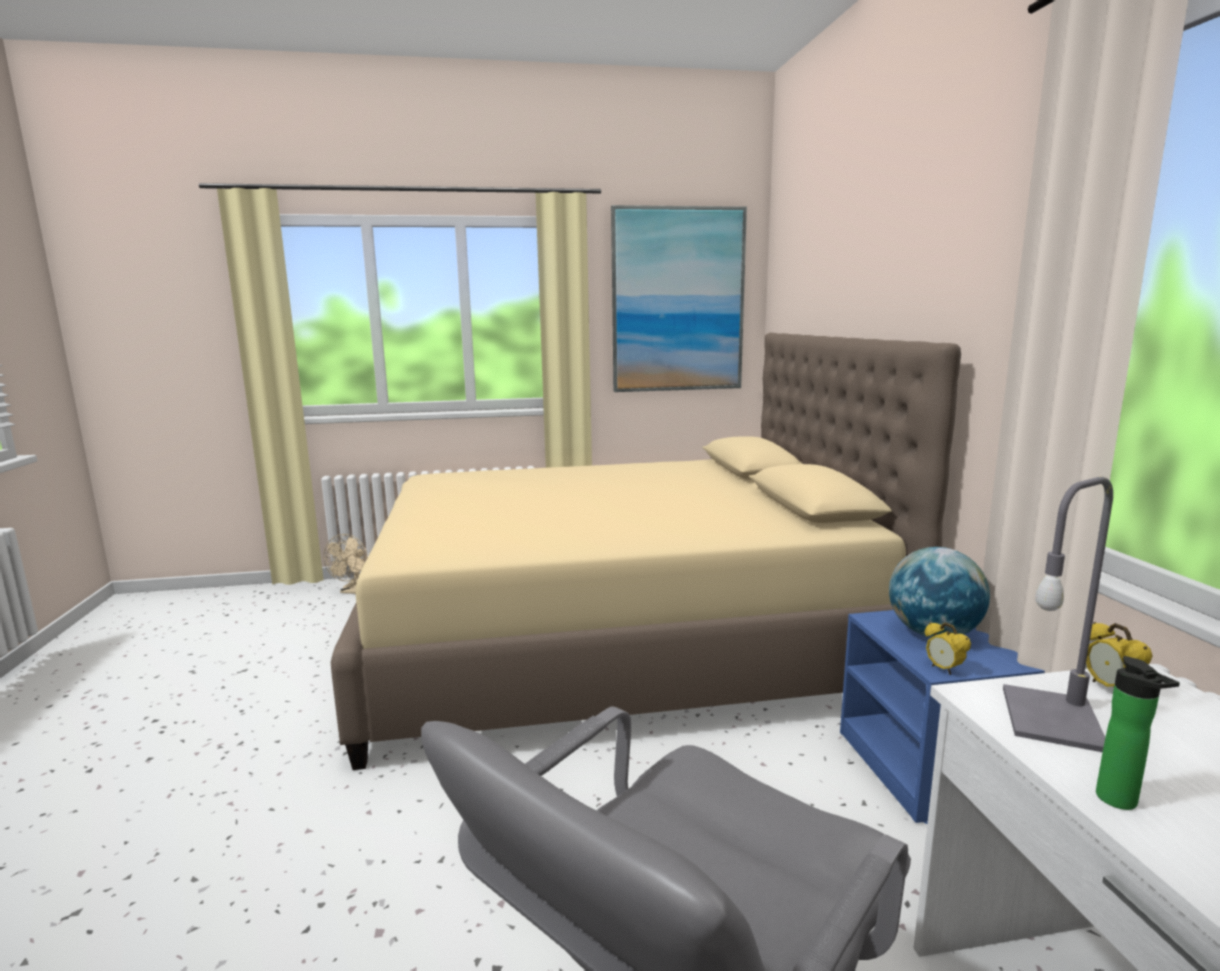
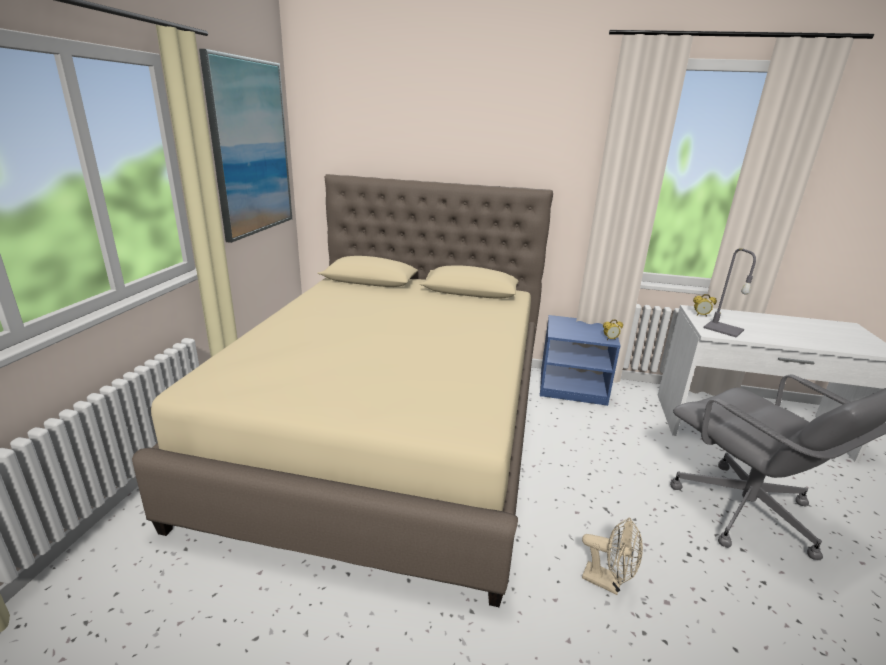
camera: 70 degrees left, 10 degrees up
(352, 590) = (82, 586): beige fan -> beige fan (608, 582)
(933, 634) = (577, 329): globe -> none
(1121, 802) = (770, 339): bottle -> none

